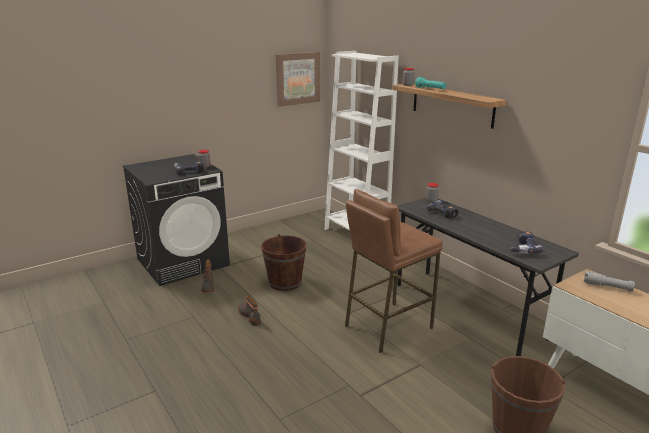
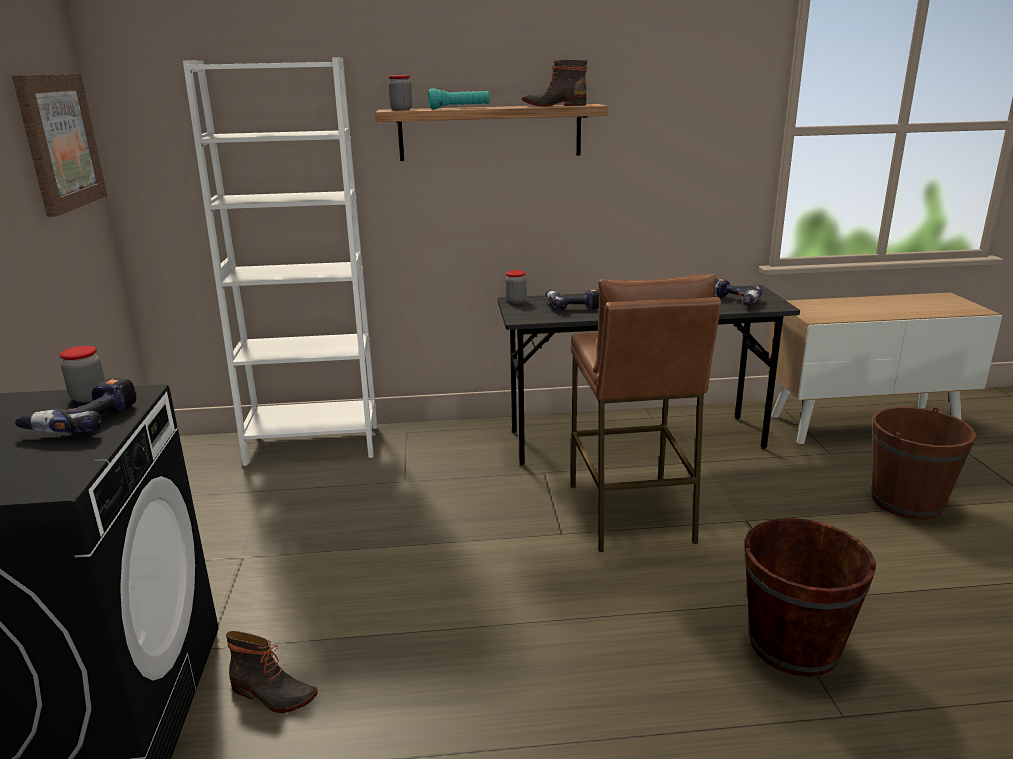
camera: 60 degrees left, 0 degrees up
(250, 316) = (472, 658): boot -> boot (553, 105)
(285, 282) = (387, 572): brown bucket -> brown bucket (793, 645)
(607, 287) = (825, 306): grey flashlight -> none

